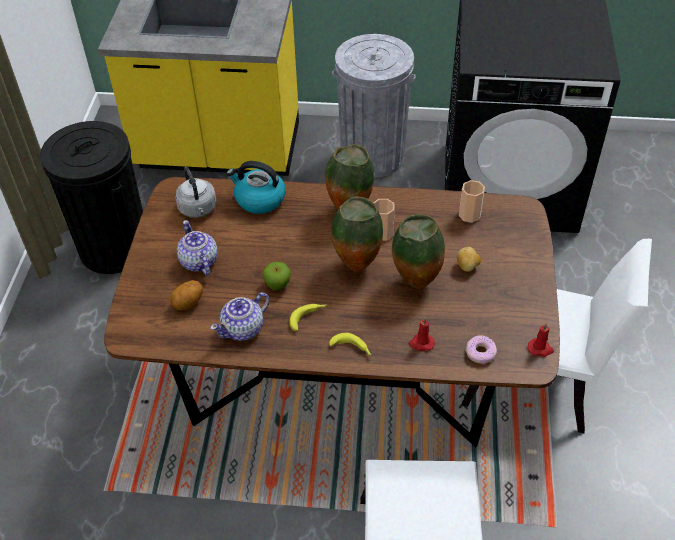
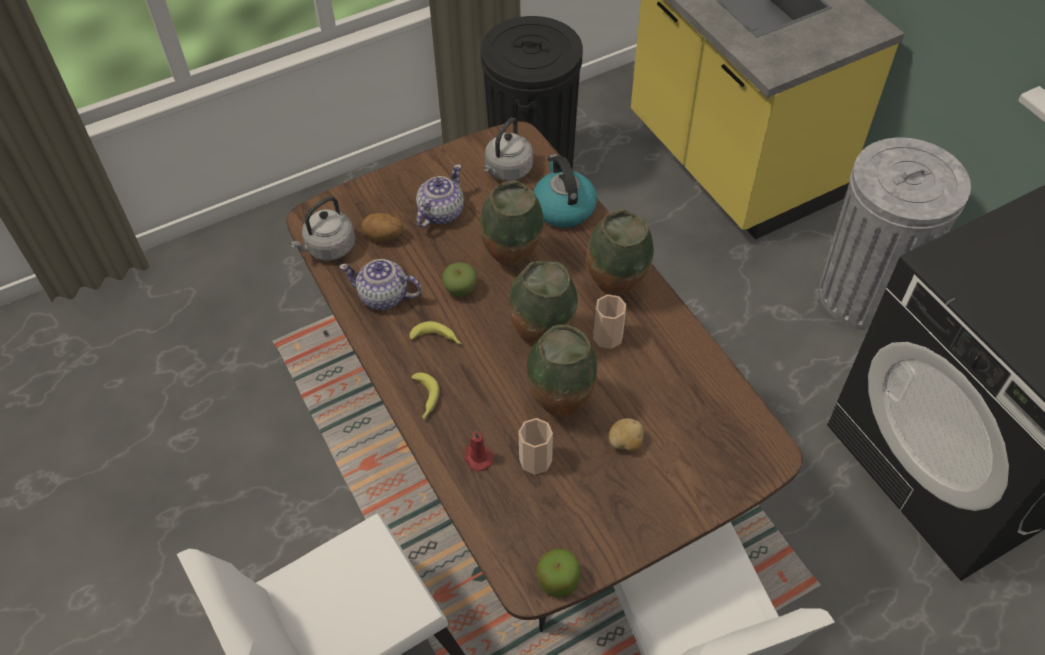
camera: 55 degrees right, 5 degrees up
(166, 340) = (328, 248): none -> grey kettle
(278, 246) = (513, 260): none -> vase
(469, 215) = (710, 403): cup -> cup (535, 460)
(480, 353) = (506, 521): donut -> none
(540, 349) = (558, 580): red candle -> apple

